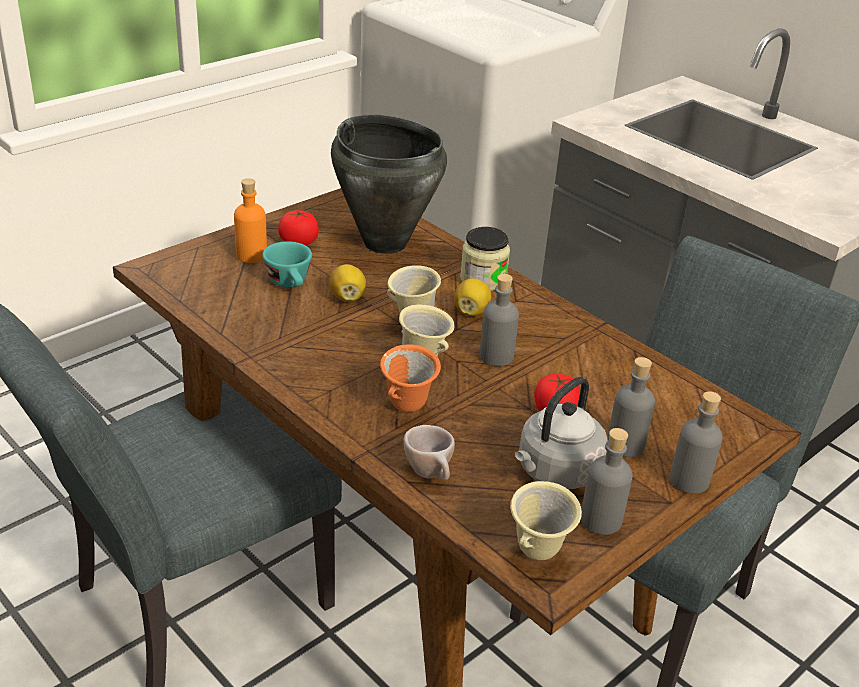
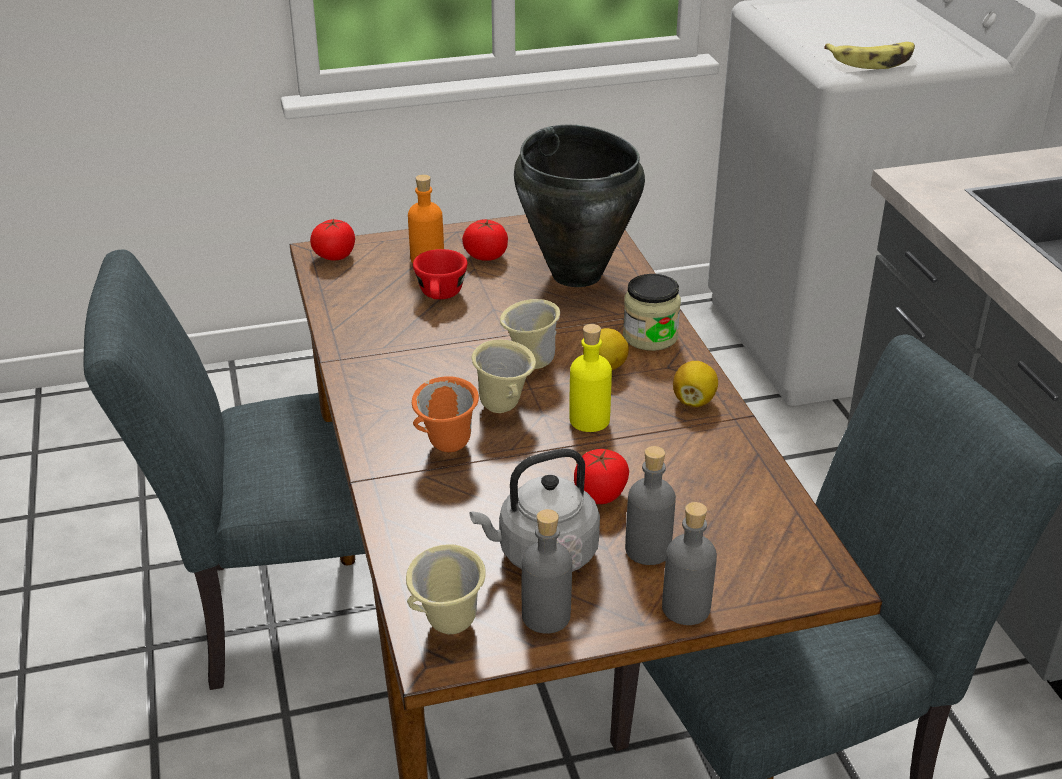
camera: 30 degrees right, 0 degrees up
(166, 268) = (334, 256): none -> tomato
(290, 283) = (441, 296): turquoise cup -> red cup
(347, 297) = (486, 322): lemon -> lemon (694, 401)
(431, 475) = (412, 518): beige cup -> none
(496, 356) = (589, 420): grey bottle -> yellow bottle
(508, 38) = (872, 61): none -> banana

